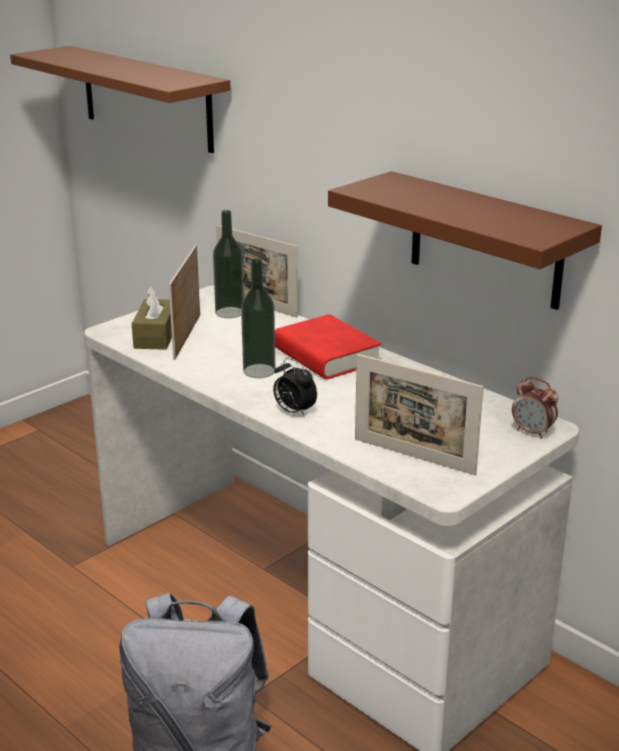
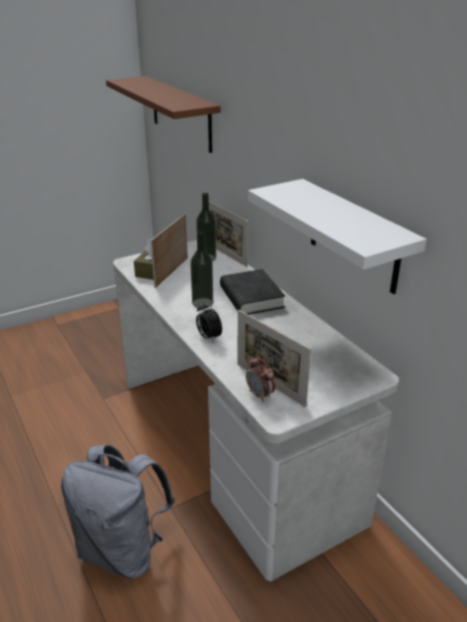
camera: 15 degrees right, 5 degrees up
(326, 355) = (251, 297): red book -> black book
(485, 241) = (354, 236): brown shelf -> white shelf
(532, 432) = (363, 378): alarm clock -> alarm clock (260, 395)

